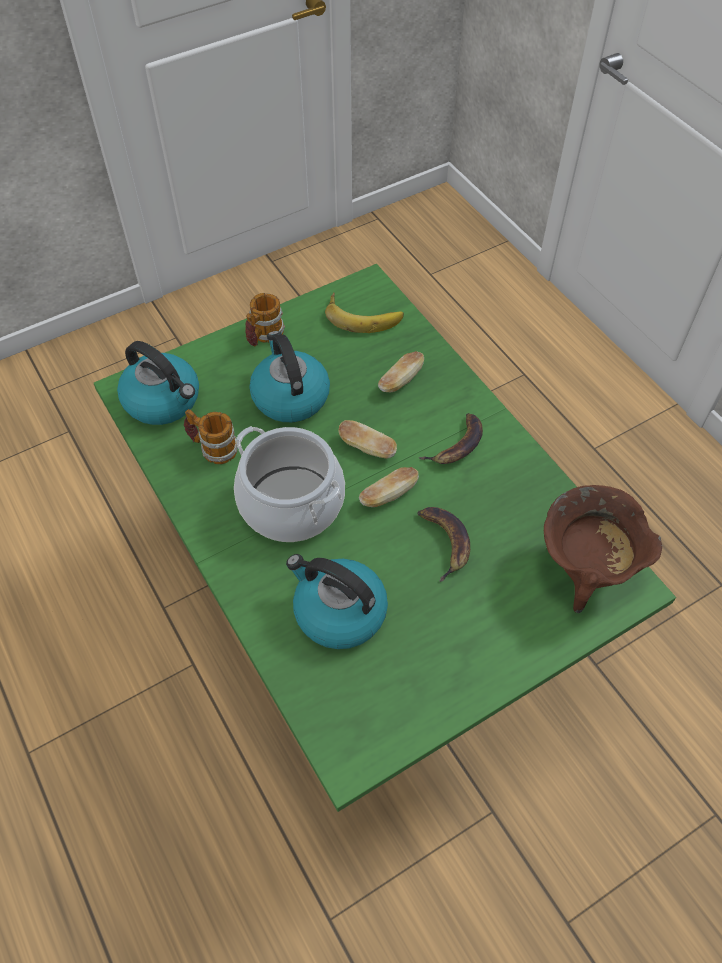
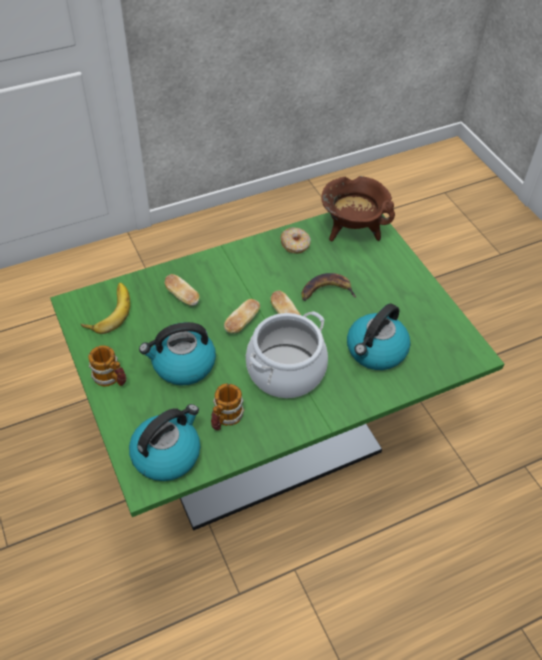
camera: 85 degrees left, 5 degrees down
(457, 445) = (249, 274): banana -> none
(531, 496) = (295, 244): none -> donut

